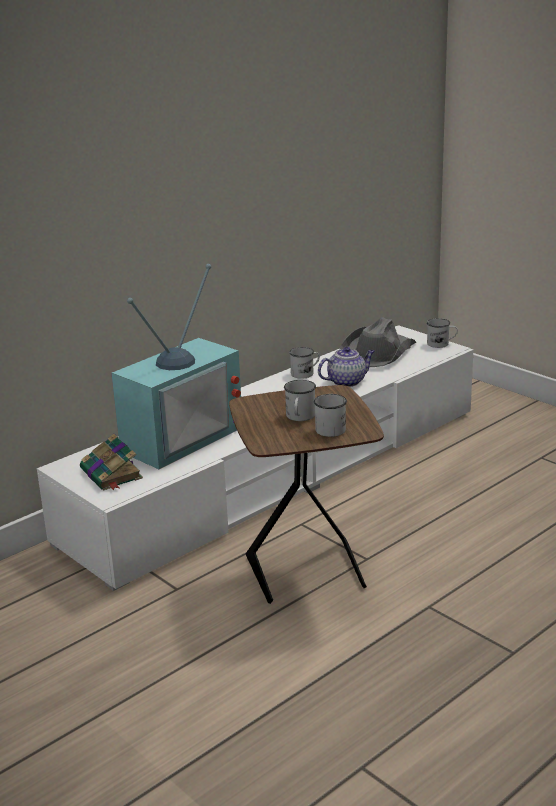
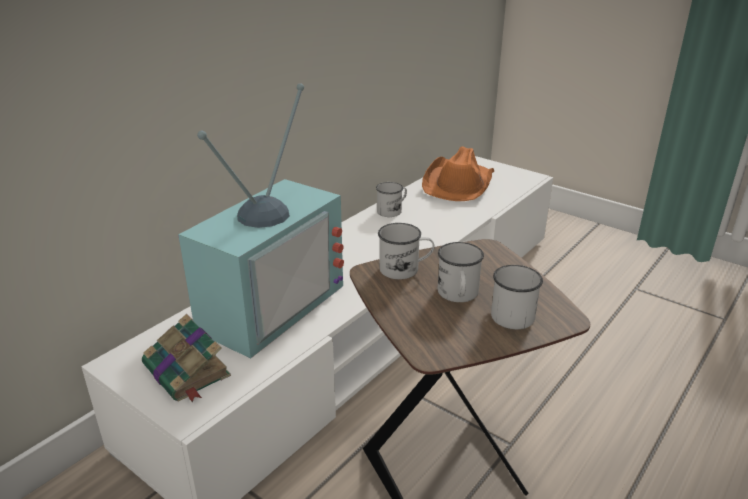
camera: 10 degrees left, 5 degrees up
(347, 381) = (441, 219): teapot -> none
(377, 352) = (458, 184): grey hat -> orange hat
(441, 344) = (519, 172): white mug -> white mug (405, 269)

